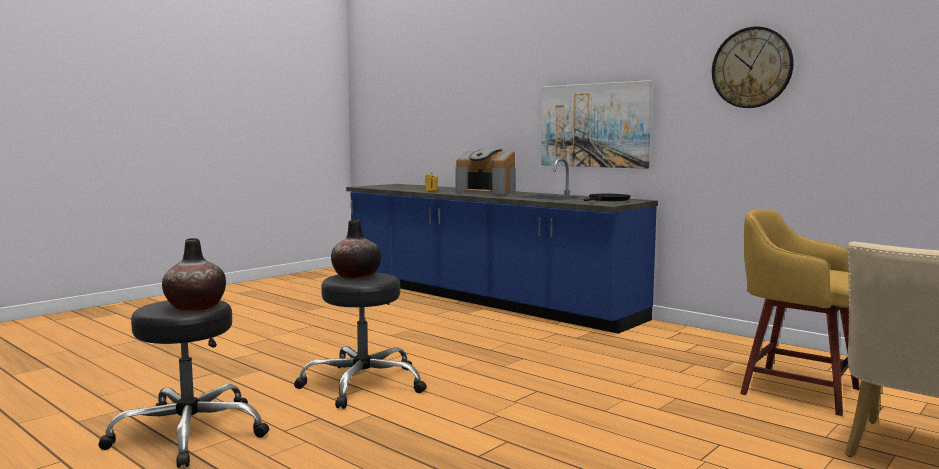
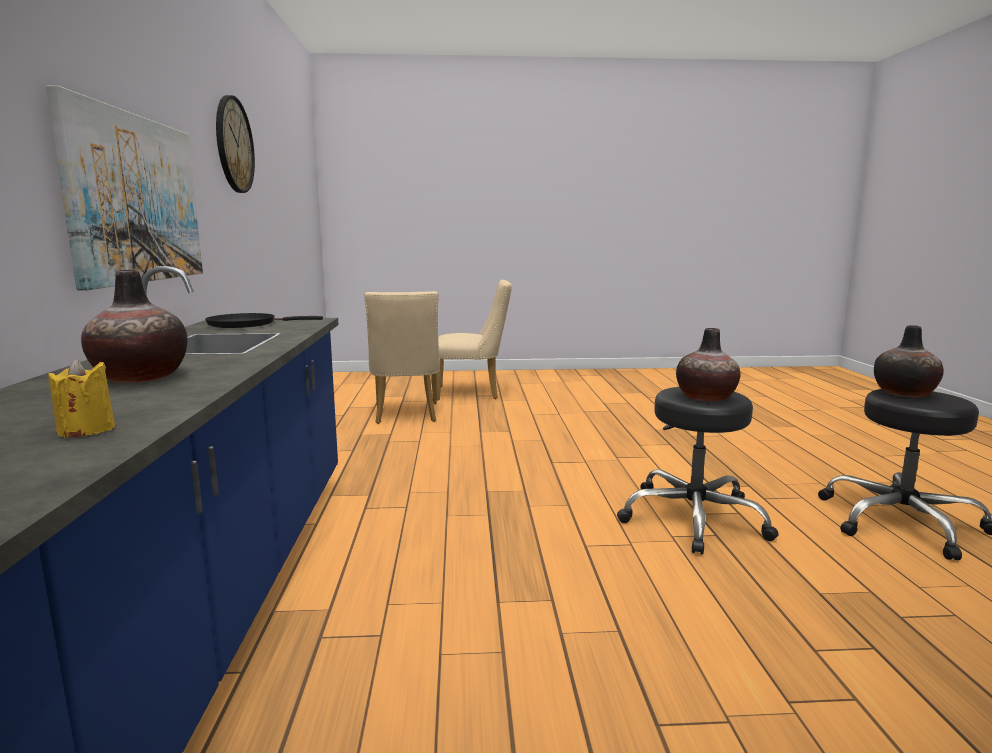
camera: 135 degrees left, 5 degrees up
(487, 193) = (141, 377): coffee machine -> vase
(795, 390) = (406, 415): yellow stool -> beige chair

